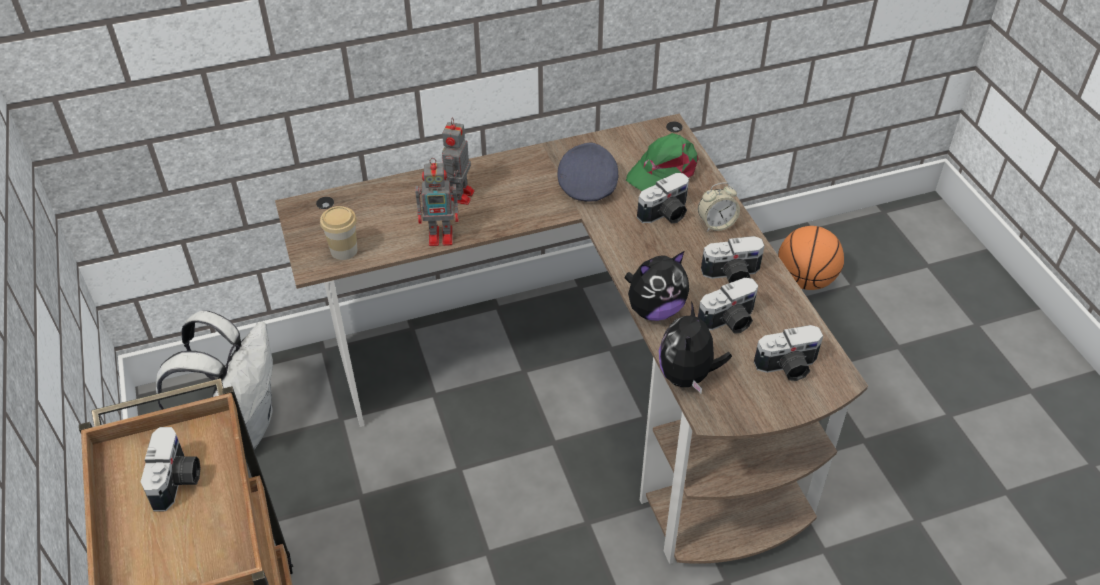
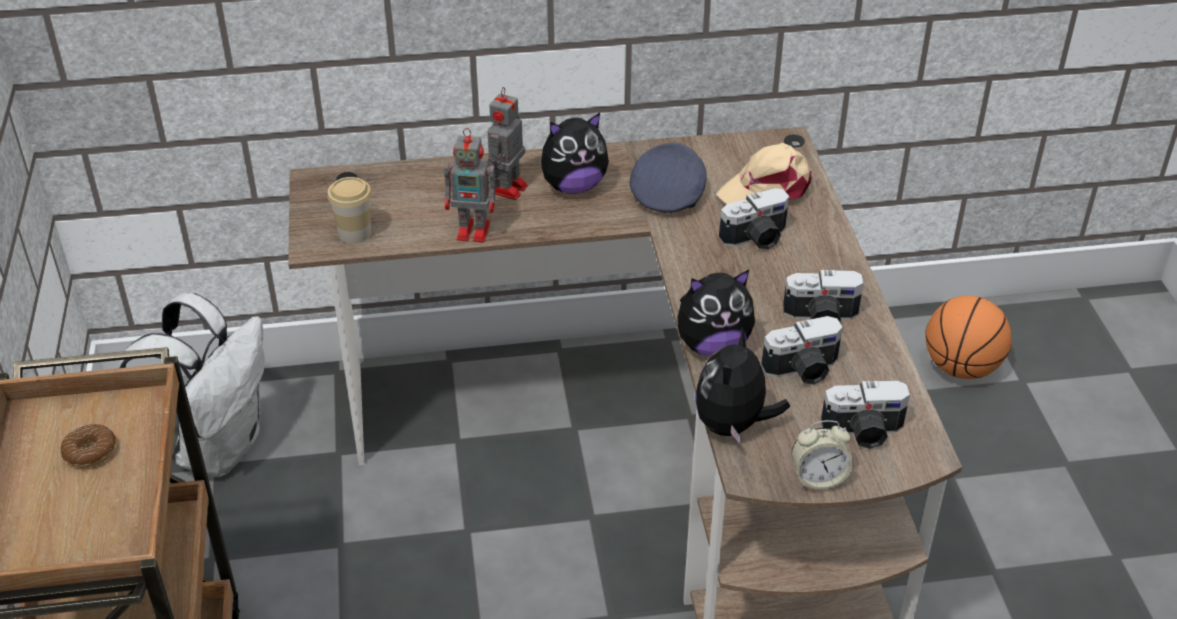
camera: 10 degrees right, 5 degrees down
(178, 480) = (90, 452): camera -> donut
(511, 187) = (573, 186): none -> plush toy
(663, 171) = (767, 189): green cap -> beige cap
(716, 224) = (817, 257): alarm clock -> alarm clock (818, 478)

